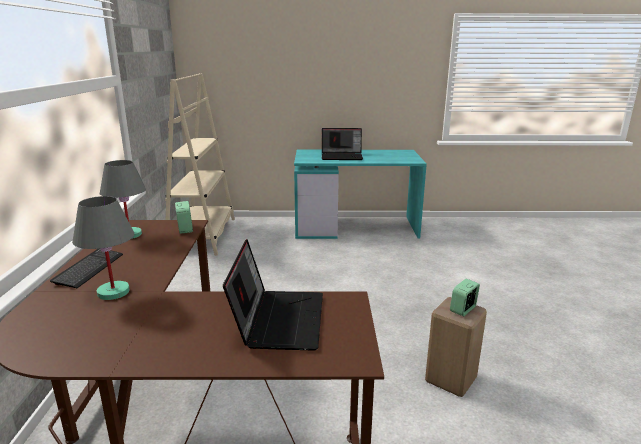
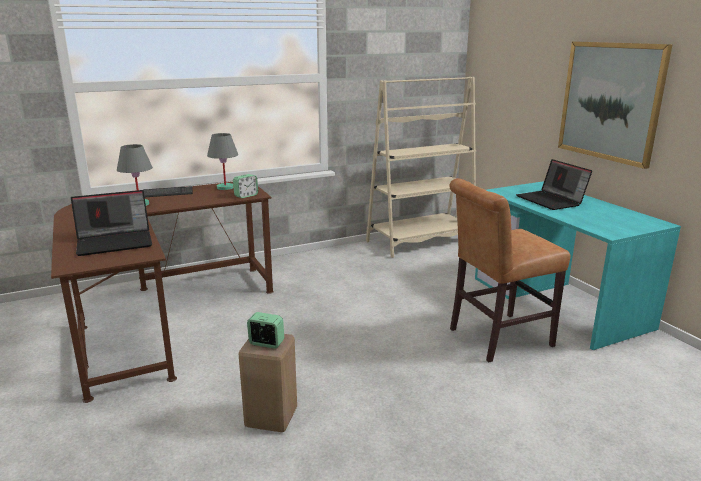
camera: 65 degrees right, 0 degrees up
(348, 80) = (610, 101): none -> picture
(387, 259) = (495, 338): none -> brown chair

